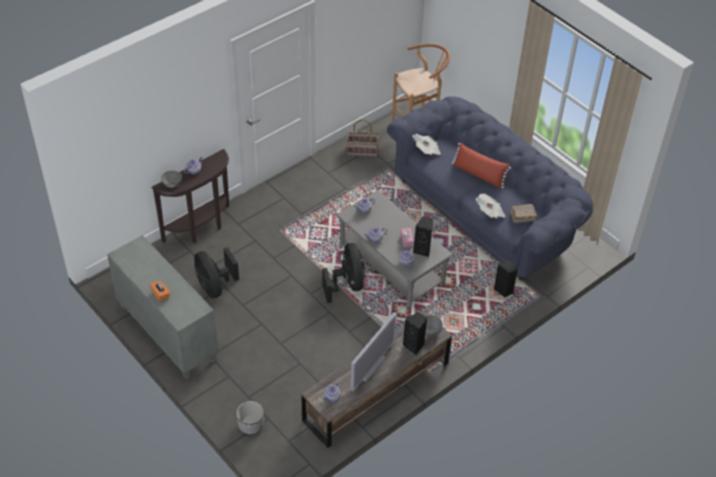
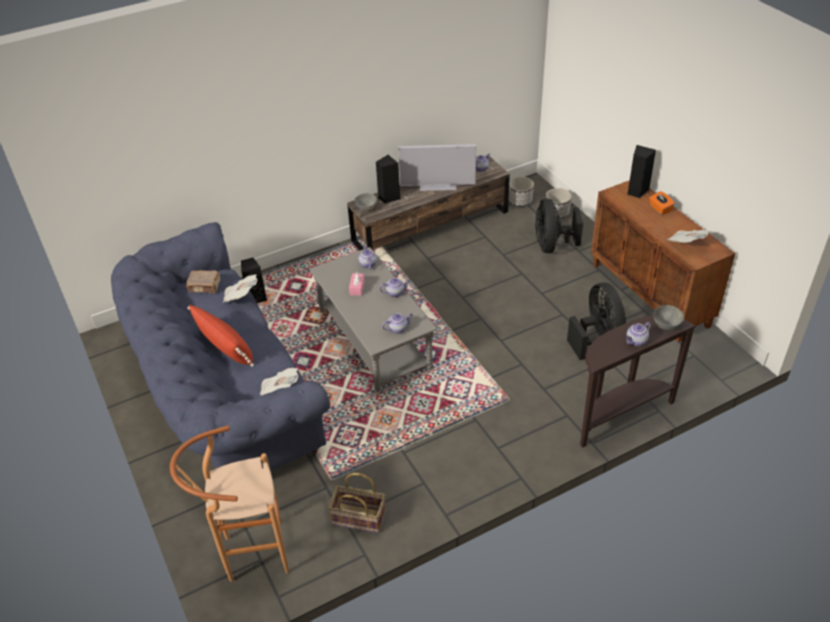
camera: 165 degrees left, 5 degrees down
(144, 259) = (686, 244): none -> newspaper
(166, 333) = (650, 295): grey cabinet -> brown cabinet
(290, 438) = (520, 201): none -> planter
(347, 285) = (434, 323): black fan -> black fan (552, 245)
(370, 366) = (437, 186): television -> television turned 135 degrees counterclockwise
(423, 250) = (342, 275): black speaker -> black speaker (636, 191)

